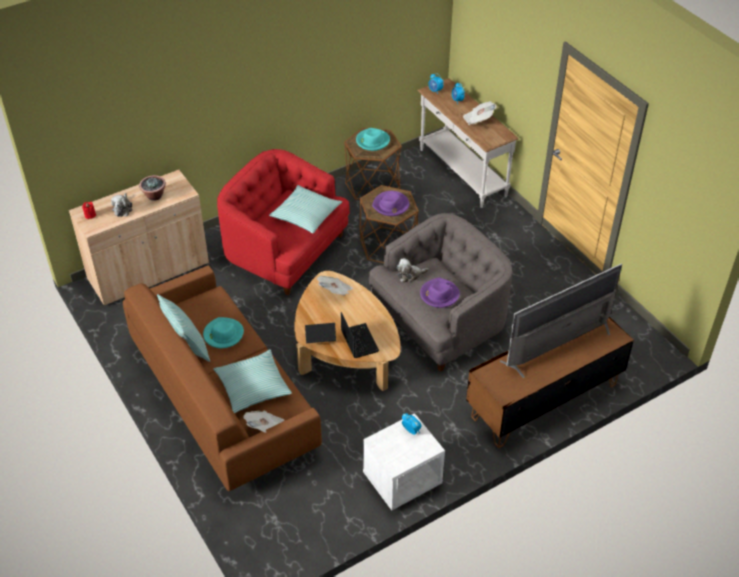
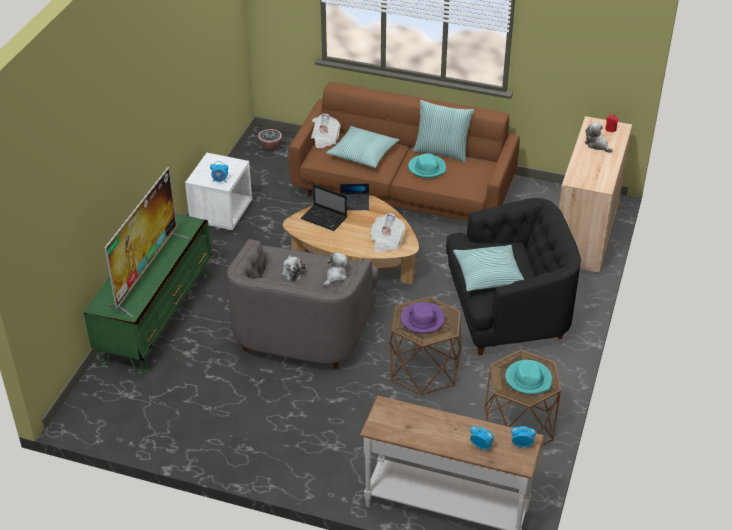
camera: 140 degrees right, 5 degrees down
(154, 196) = (592, 165): potted plant -> potted plant (270, 147)
(285, 251) = (506, 310): red armchair -> black armchair
(320, 339) = (354, 204): laptop -> laptop turned 45 degrees clockwise
(439, 295) = (292, 272): purple hat -> plush toy
(478, 120) = (428, 431): newspaper -> none
(543, 400) = (157, 317): brown tv stand -> green tv stand

